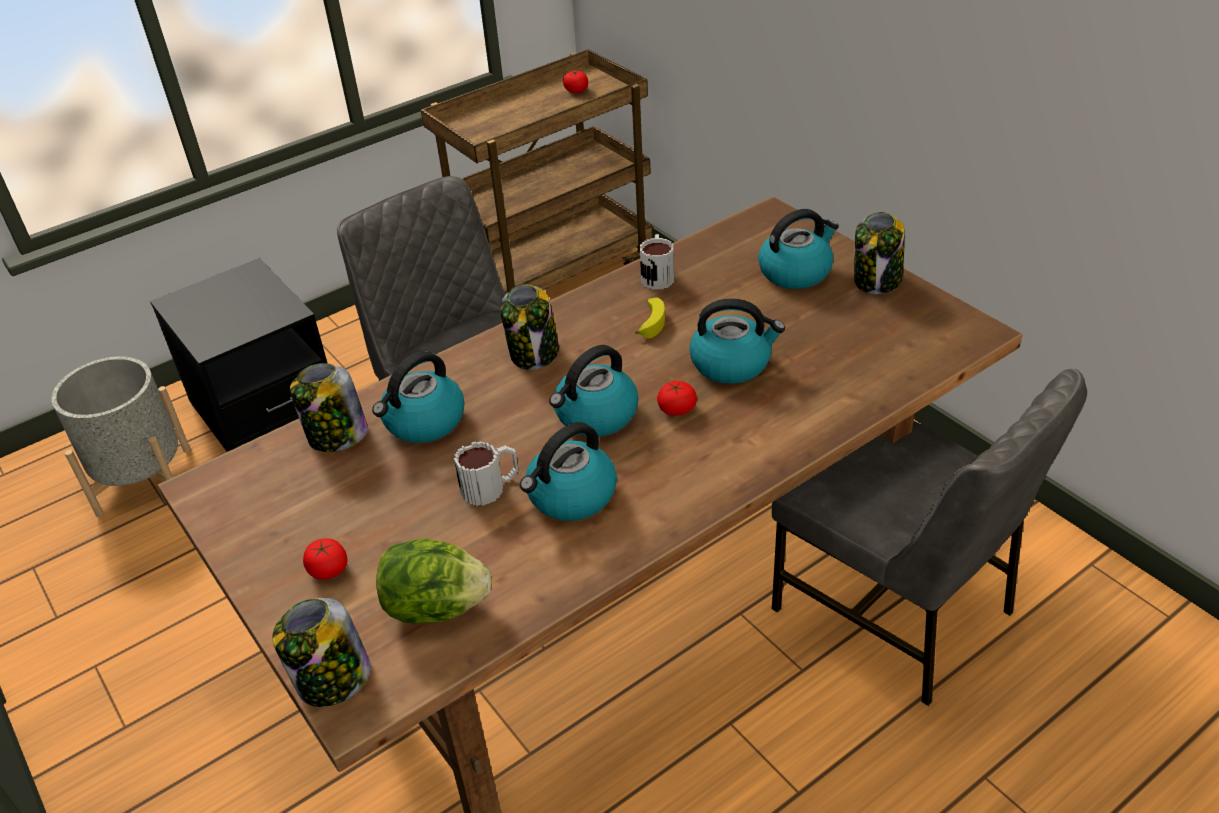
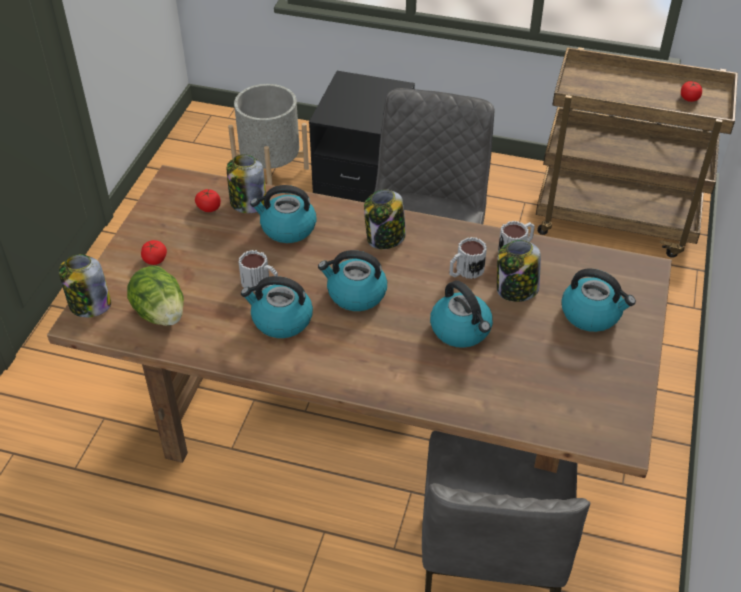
camera: 50 degrees right, 5 degrees up
(650, 322) = (465, 271): banana -> mug
(676, 409) = (394, 326): tomato -> tomato (209, 207)
(877, 281) = (627, 361): jar -> jar (516, 290)

